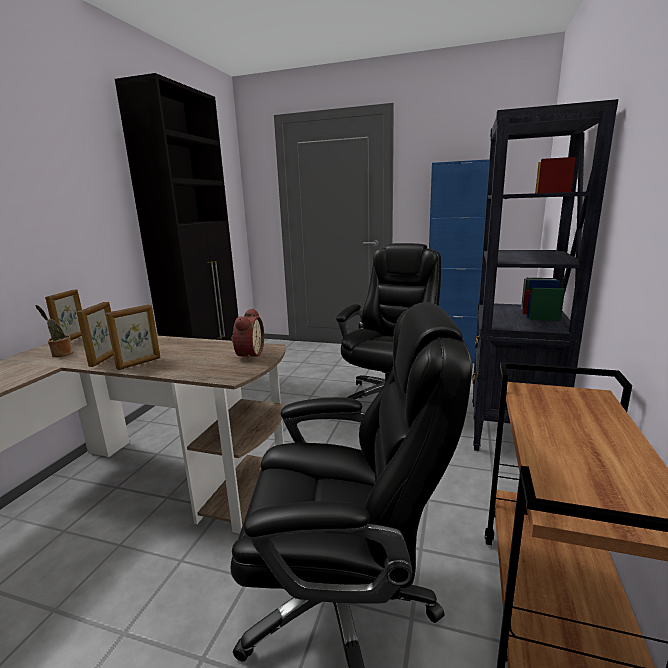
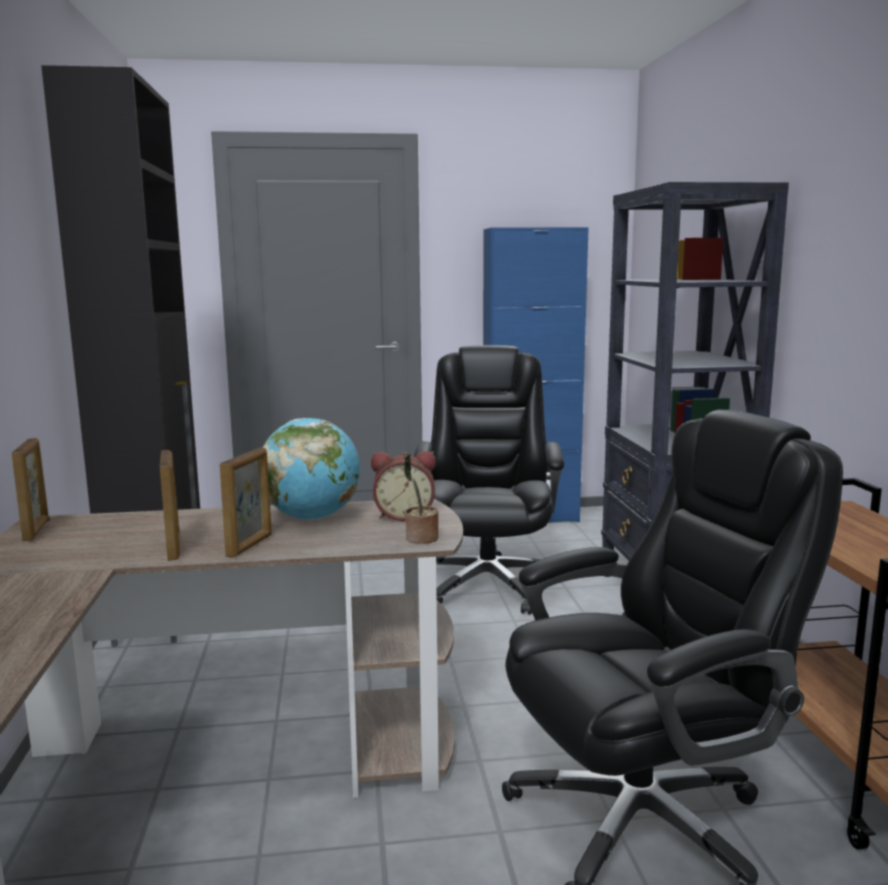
camera: 25 degrees left, 5 degrees down
(61, 354) = (66, 552): potted plant -> potted plant (420, 539)
(199, 349) = (312, 517): none -> globe
(248, 355) = (404, 515): alarm clock -> alarm clock turned 105 degrees clockwise

